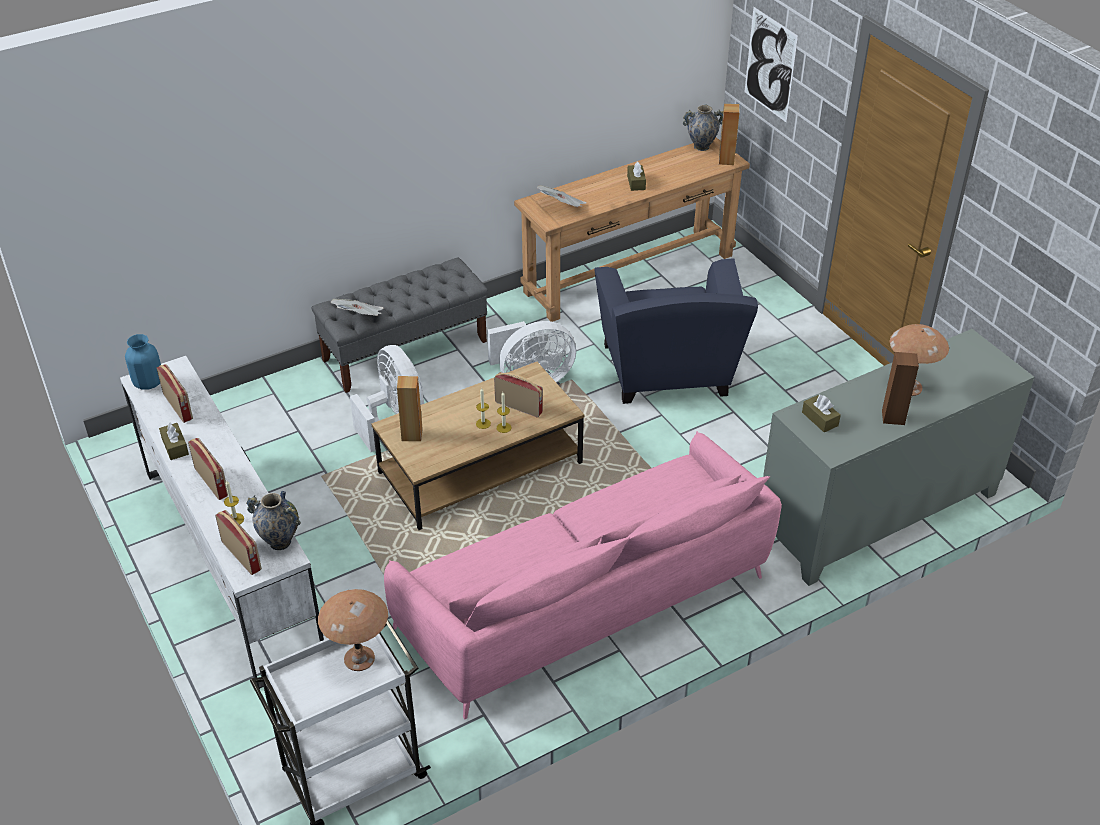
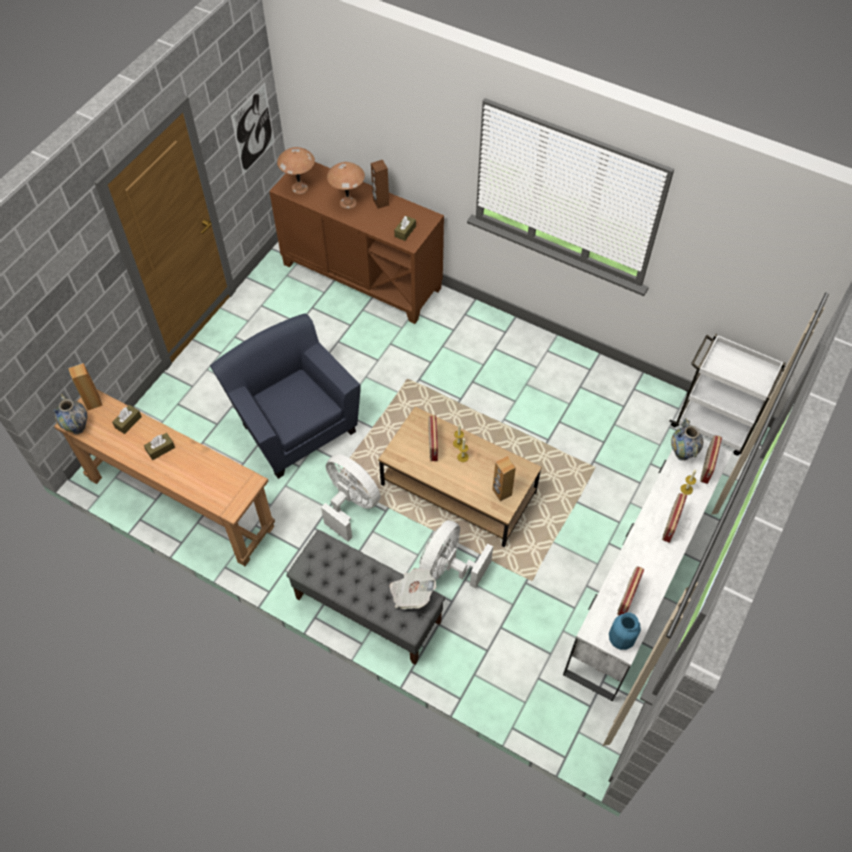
camera: 120 degrees left, 15 degrees up
(175, 446) = (661, 570): brown tissue box -> brown tissue box (128, 422)
(359, 659) = (721, 364): brown table lamp -> brown table lamp (300, 188)
(562, 207) = (226, 483): newspaper -> none
(587, 601) = (525, 379): pink sofa -> none
(668, 374) = (294, 425): blue armchair -> blue armchair turned 90 degrees counterclockwise
(770, 64) = (50, 323): picture -> picture (253, 129)
(878, 514) = (362, 276): grey cabinet -> brown cabinet

